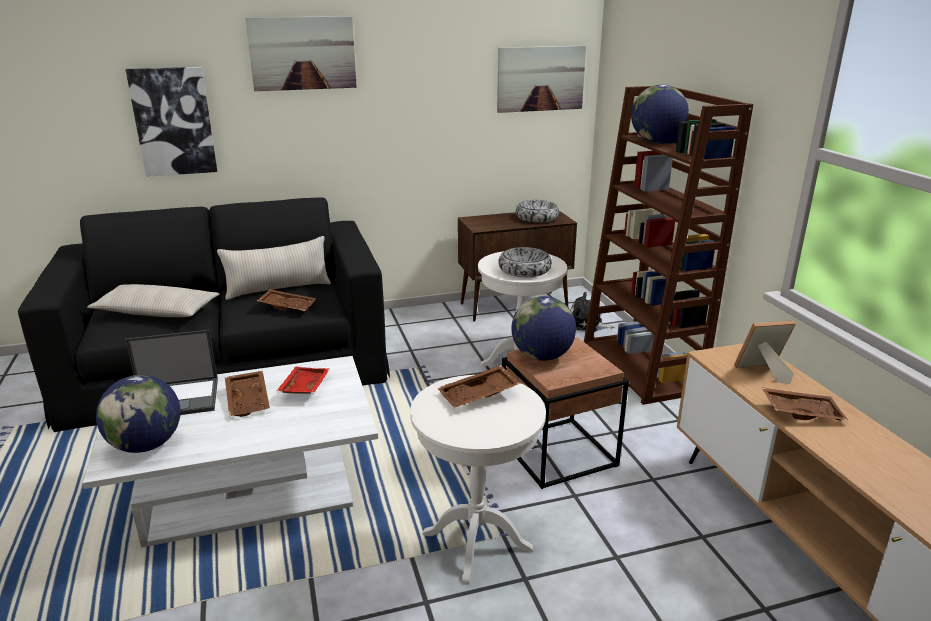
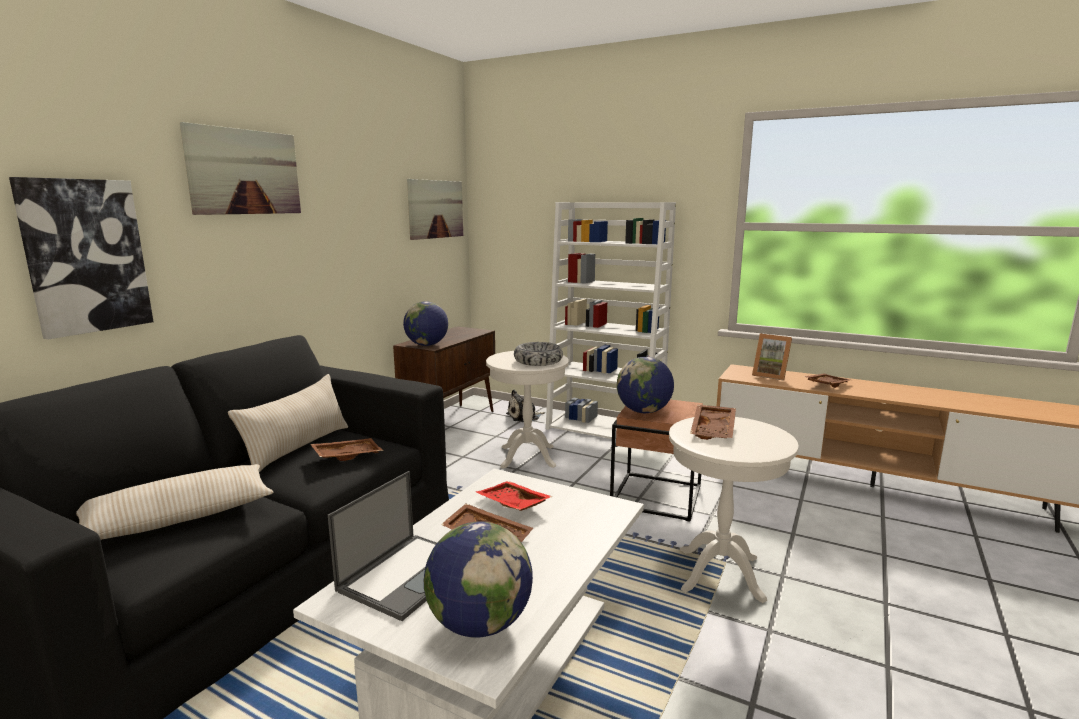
camera: 45 degrees left, 10 degrees down
(536, 218) = (459, 333): bowl -> none
(642, 368) = (606, 429): brown bookcase -> white bookcase
(656, 141) = (593, 241): globe -> globe (427, 345)
(762, 373) = (770, 375): picture frame -> picture frame turned 90 degrees counterclockwise

